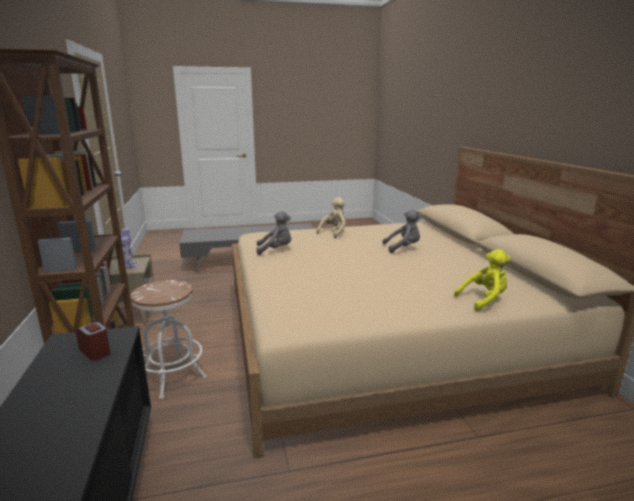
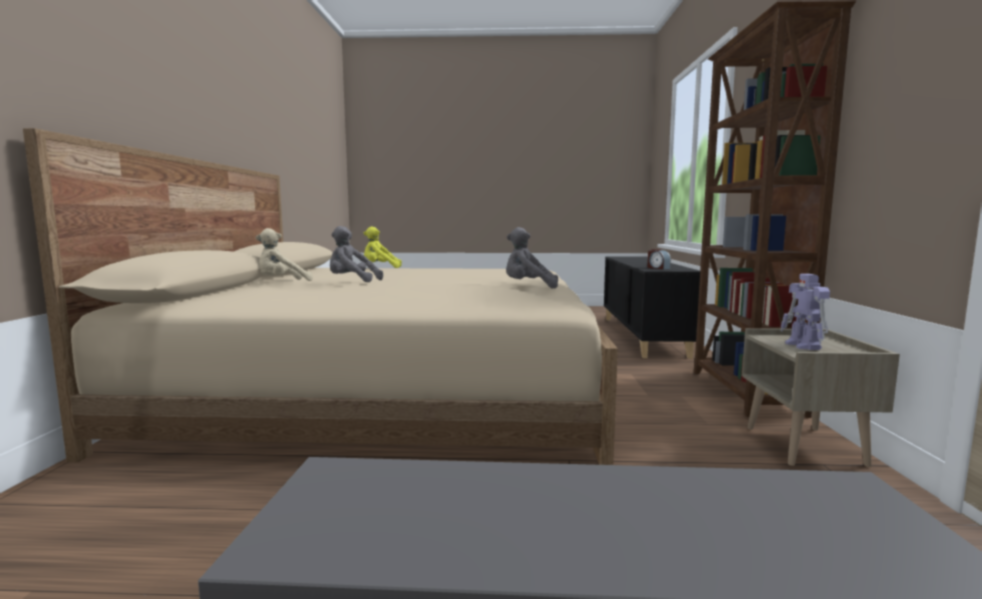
camera: 165 degrees left, 10 degrees down
(172, 377) = (648, 378): white stool -> none
(334, 233) = (406, 297): beige plush toy -> beige plush toy (281, 282)

